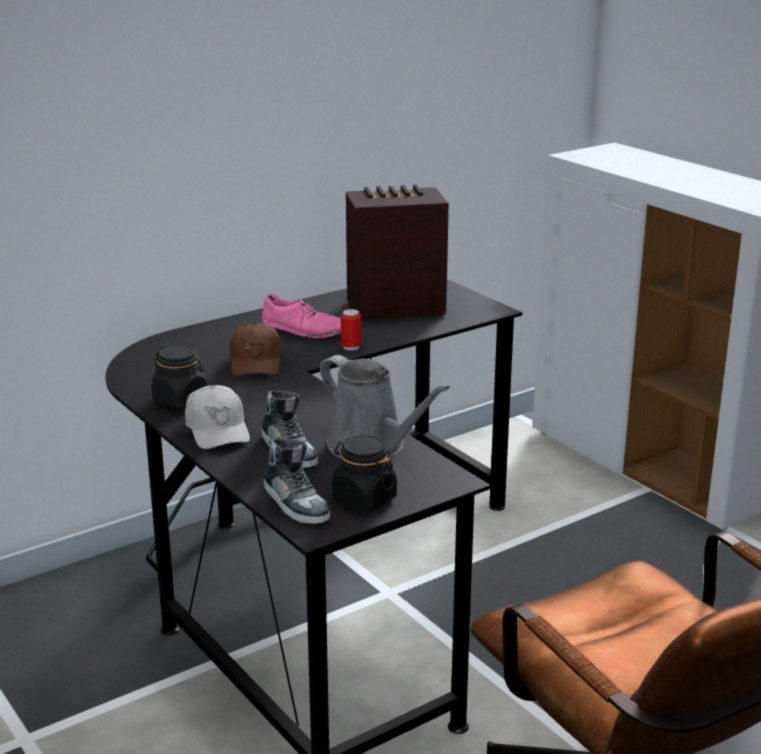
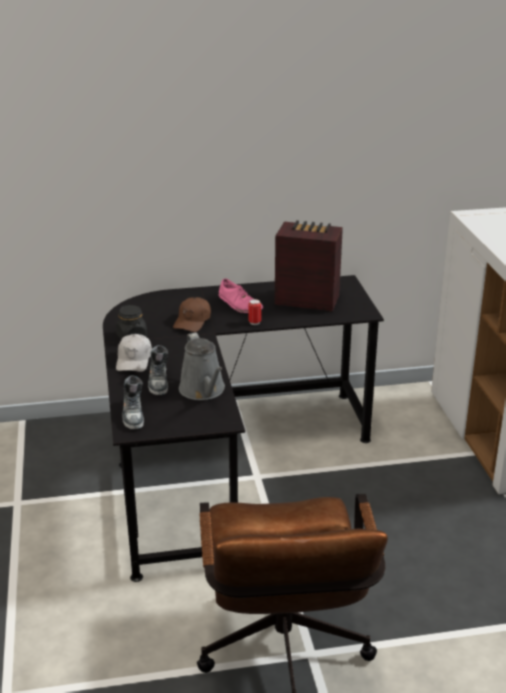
camera: 25 degrees right, 5 degrees up
(364, 499) = (169, 421): black jar -> none

